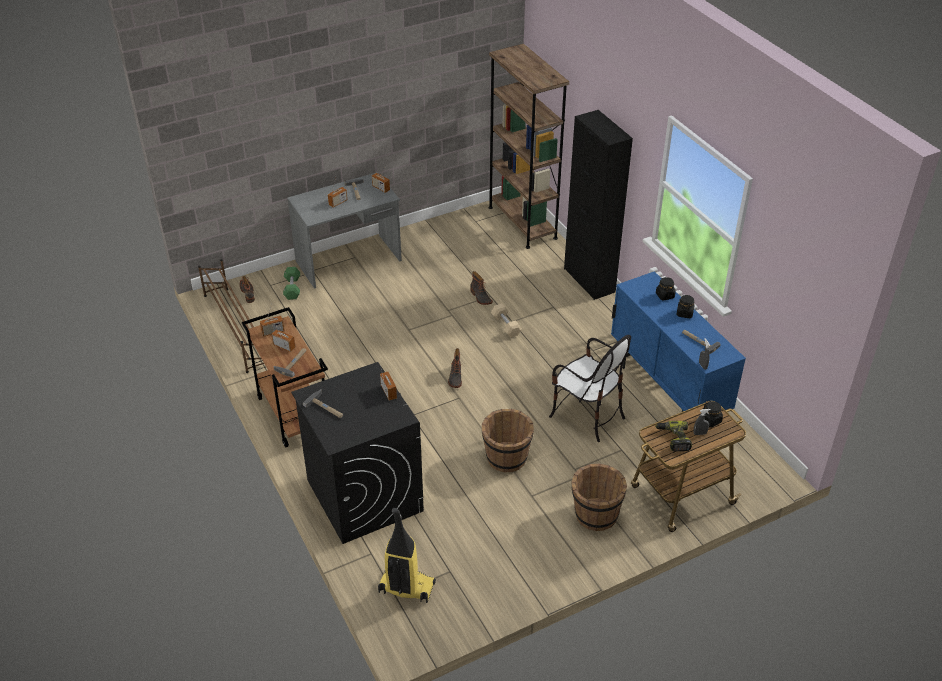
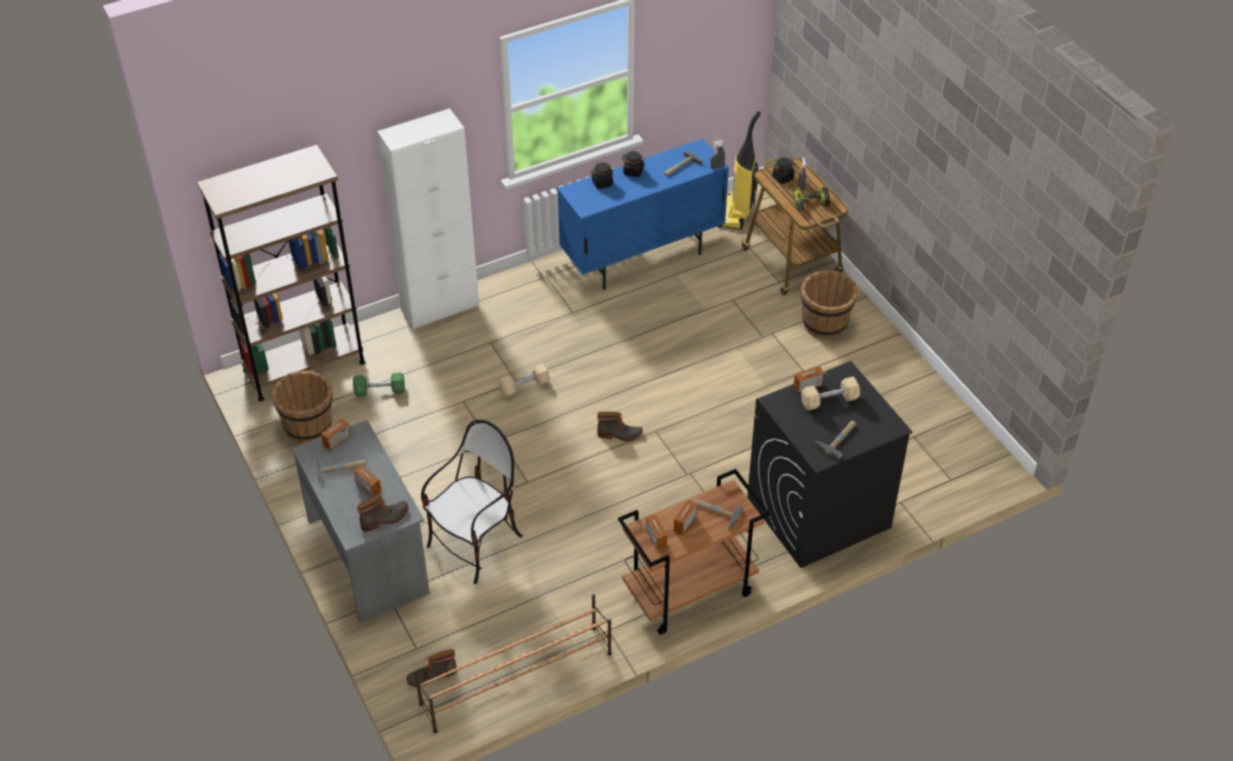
camera: 90 degrees left, 5 degrees up
(292, 288) = (426, 619): green dumbbell -> green dumbbell (380, 390)
(371, 404) = (829, 400): none -> beige dumbbell
(406, 588) = (941, 471): vacuum cleaner -> vacuum cleaner (734, 214)
(480, 297) = (465, 411): boot -> boot (385, 519)
(506, 458) = (751, 390): brown bucket -> brown bucket (309, 427)
(587, 416) = (682, 323): chair -> chair (476, 545)
(589, 280) = (440, 307): black cabinet -> white cabinet

